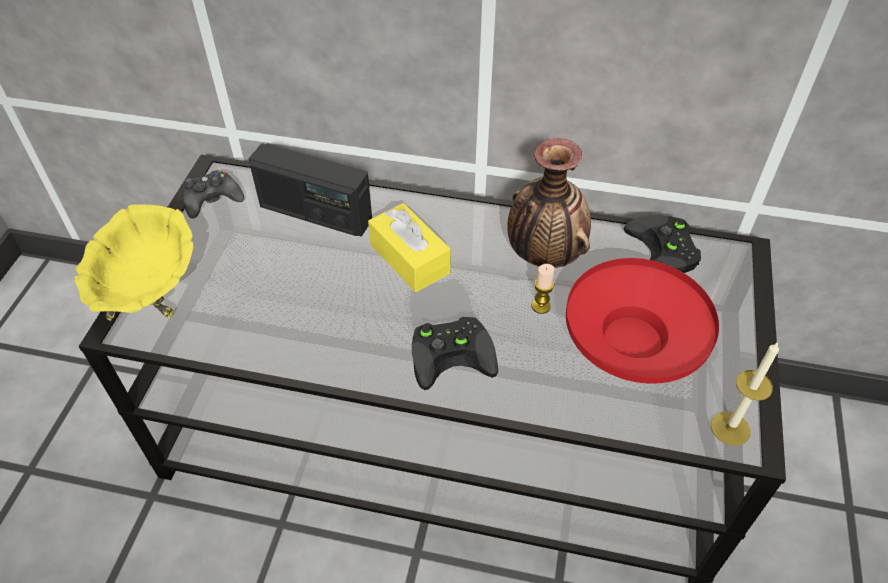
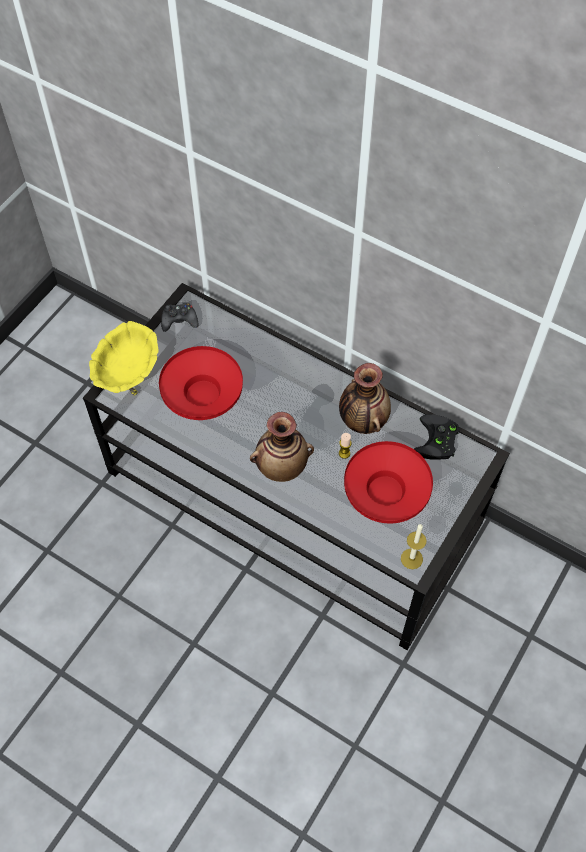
camera: 20 degrees right, 10 degrees up
(284, 287) = (203, 395): none -> red bowl
(315, 213) = (237, 348): radio -> none
(409, 258) = (281, 398): yellow tissue box -> none
(454, 353) = (282, 466): black game controller -> vase

